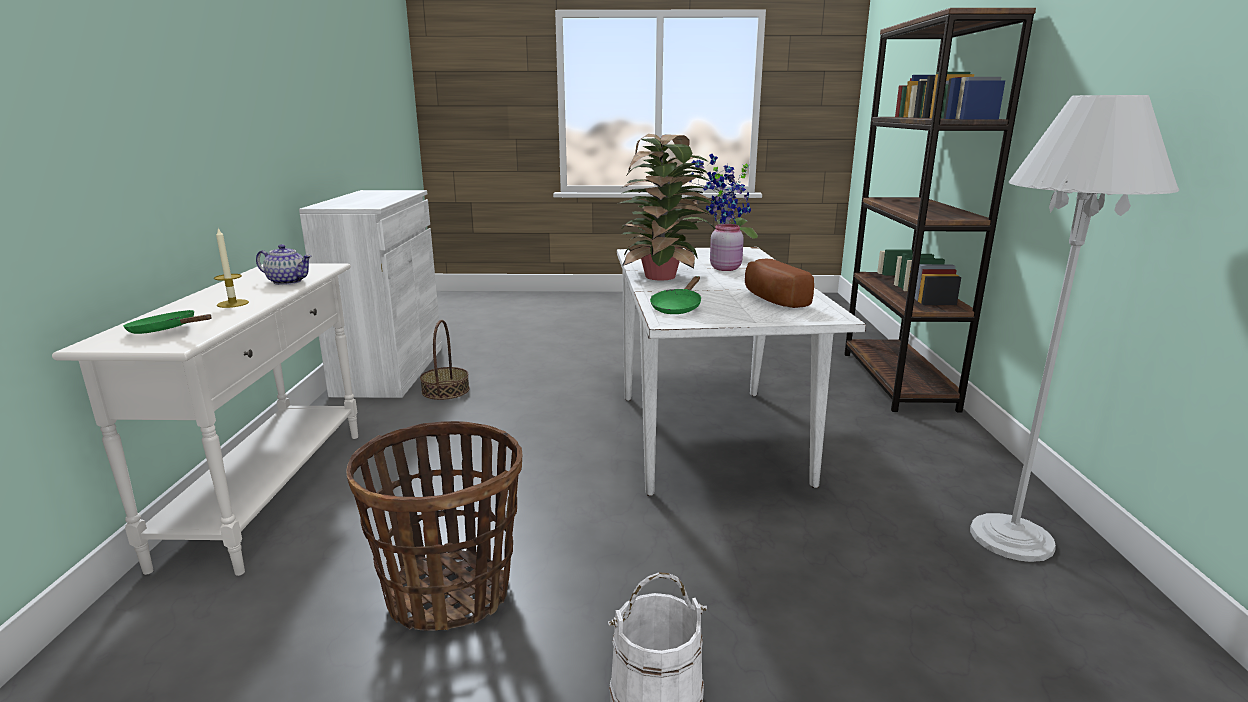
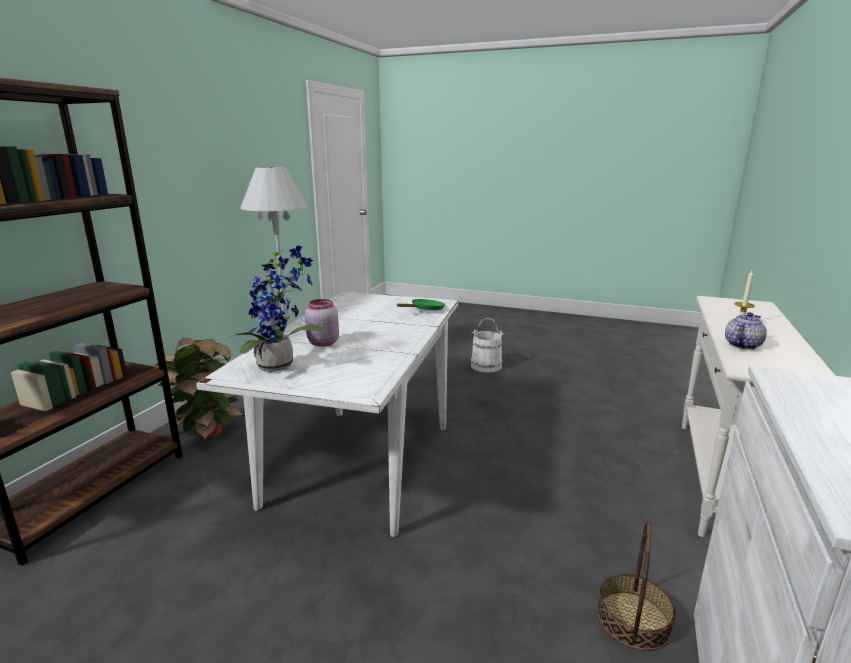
camera: 160 degrees left, 0 degrees up
(168, 331) = (736, 307): green frying pan -> none
(288, 282) = (742, 345): teapot -> teapot turned 105 degrees clockwise
(450, 593) = (564, 402): basket -> none
(663, 276) = (394, 340): potted plant -> potted plant (207, 432)
(772, 299) = (356, 308): bread -> none

